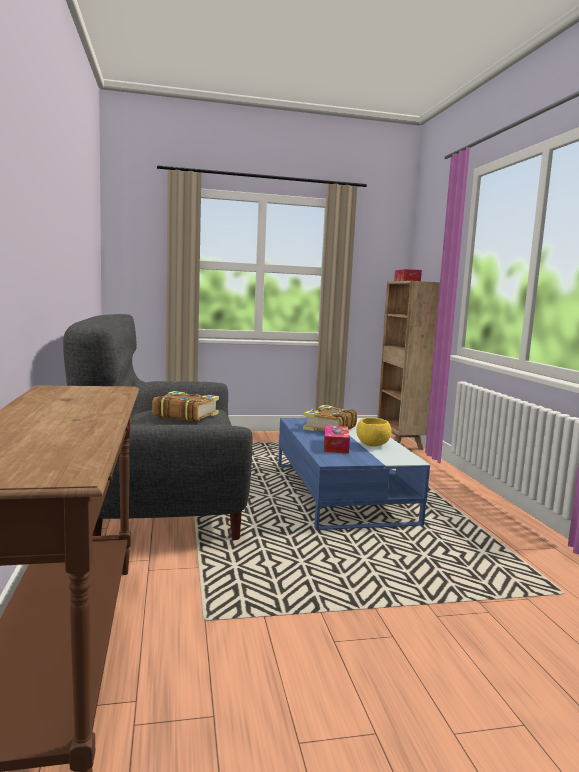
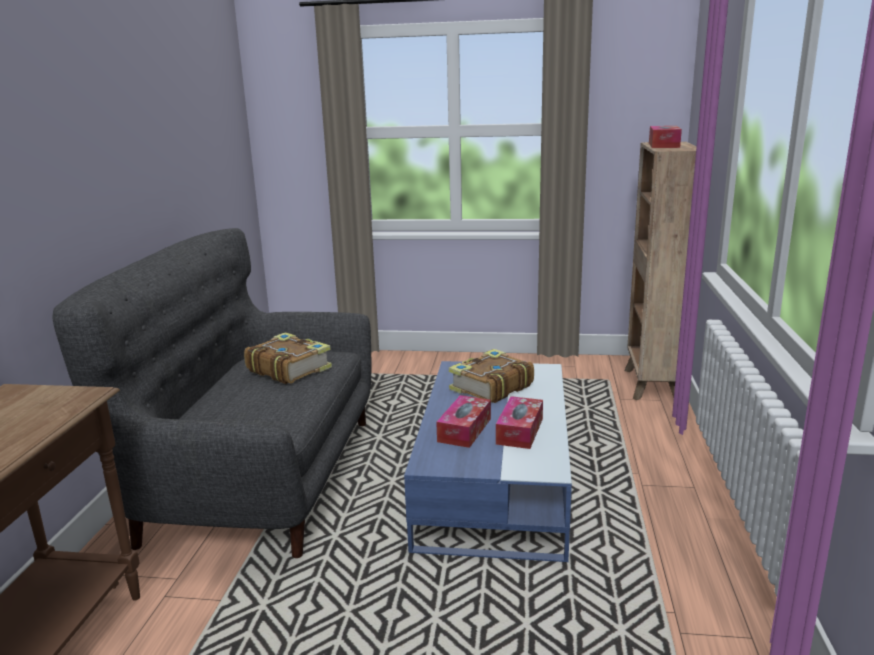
camera: 20 degrees right, 10 degrees up
(372, 445) = (519, 431): yellow bowl -> tissue box

